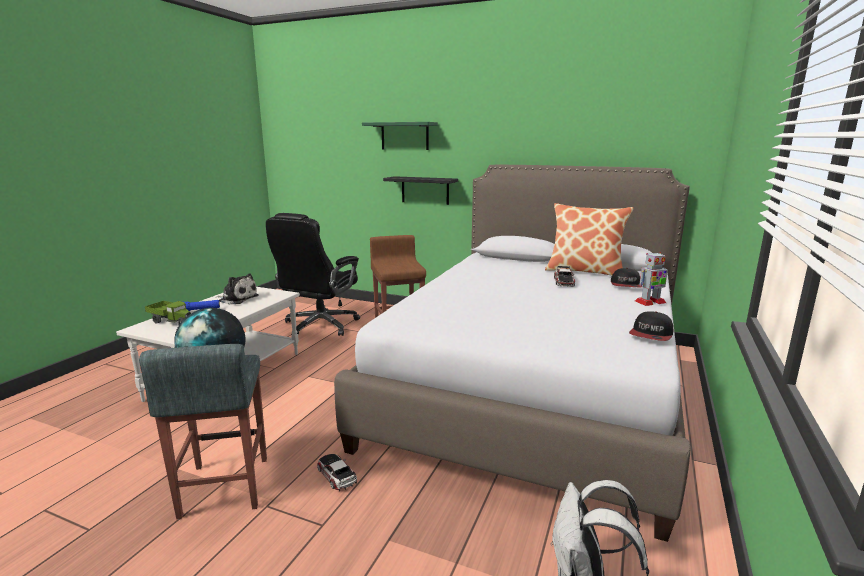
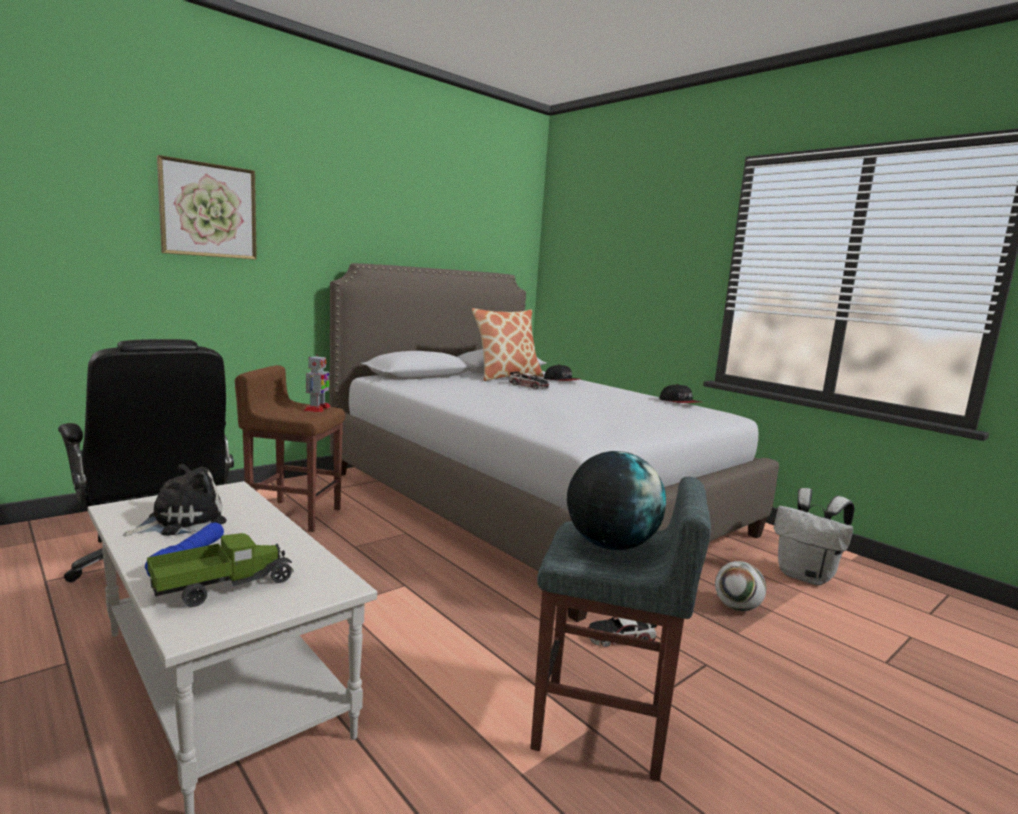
camera: 65 degrees left, 5 degrees down
(404, 136) = (208, 210): green shelf -> picture
(425, 190) = (247, 298): black shelf -> none
(440, 535) = (736, 607): none -> football
(650, 302) = (610, 387): toy robot -> toy robot (317, 409)

